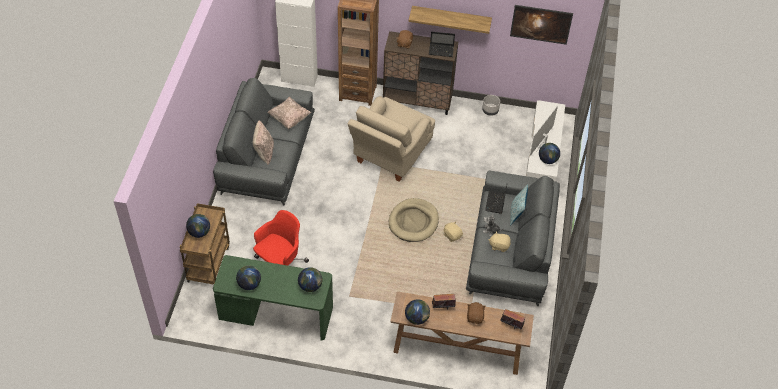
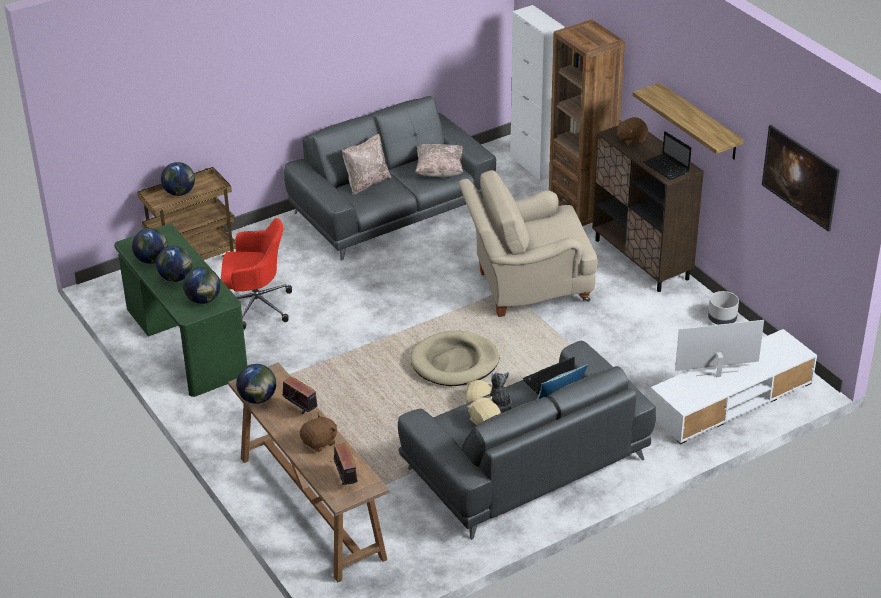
camera: 50 degrees right, 15 degrees down
(548, 160) = (698, 392): globe -> globe (176, 278)

